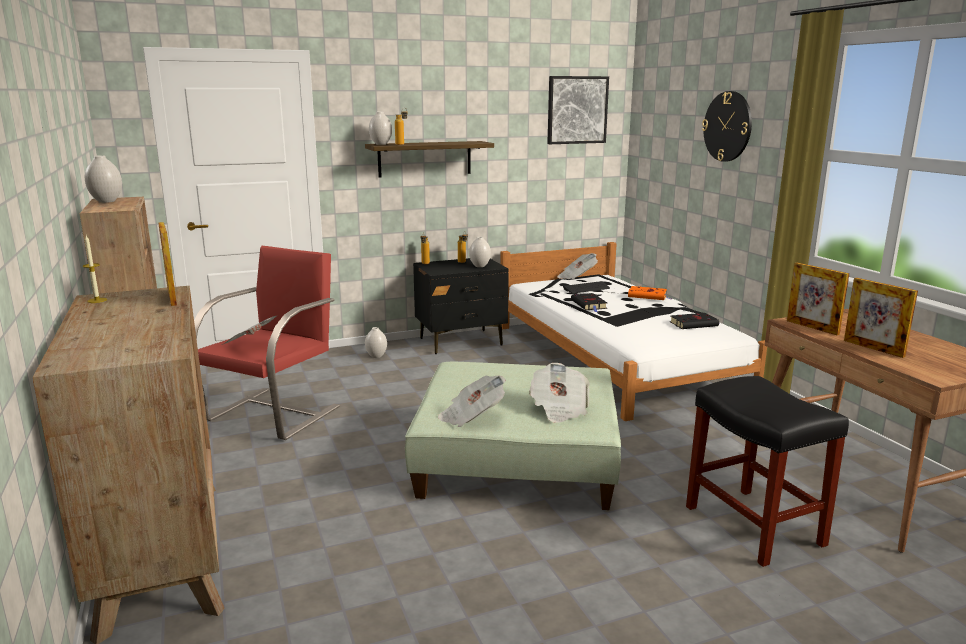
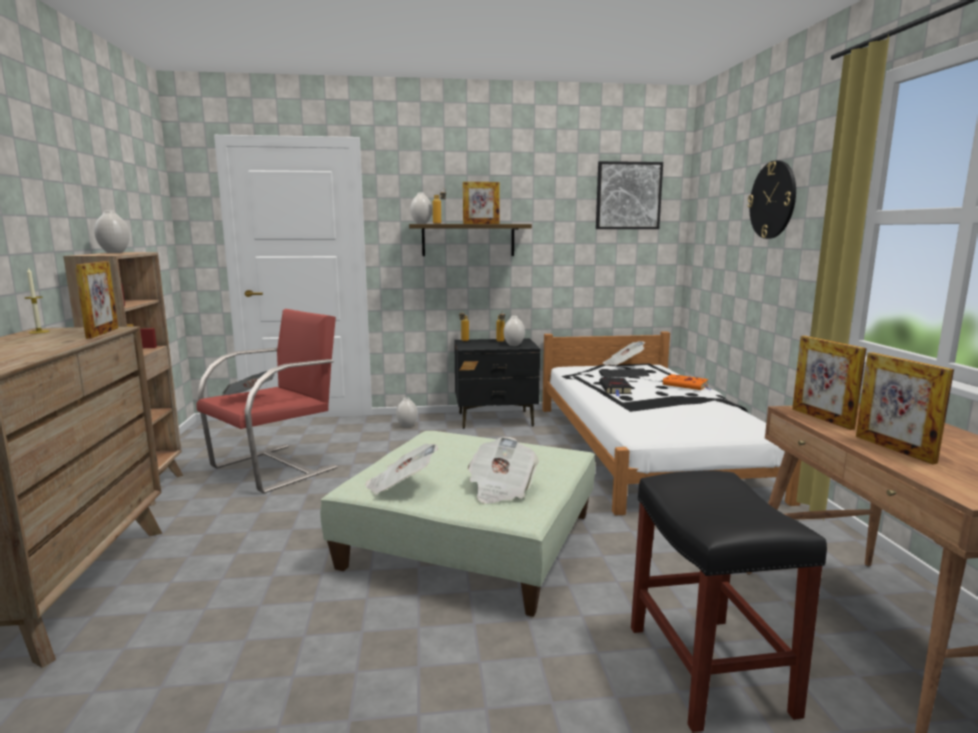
camera: 15 degrees right, 5 degrees down
(442, 143) = (481, 223): none -> picture frame
(695, 324) = (722, 416): black book -> none

